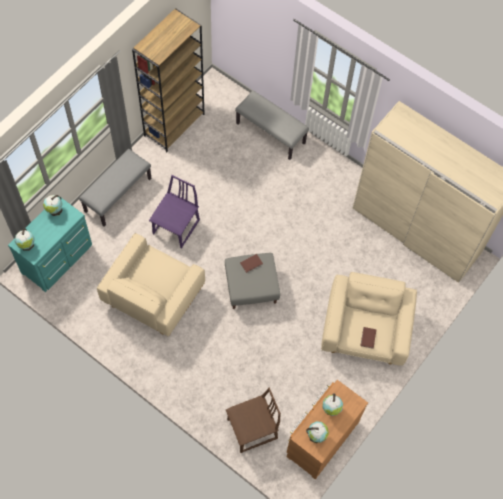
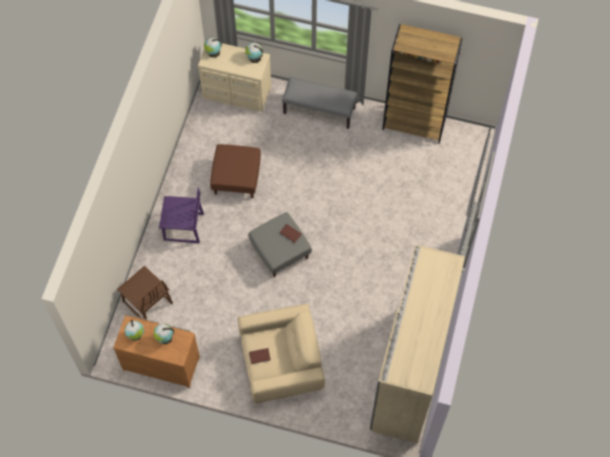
camera: 70 degrees right, 0 degrees up
(58, 259) = (237, 94): turquoise dresser -> beige dresser
(153, 295) = (236, 178): beige armchair -> brown ottoman
(176, 227) = (310, 168): purple chair -> purple chair (183, 227)
(271, 133) = (449, 206): grey bench -> none

